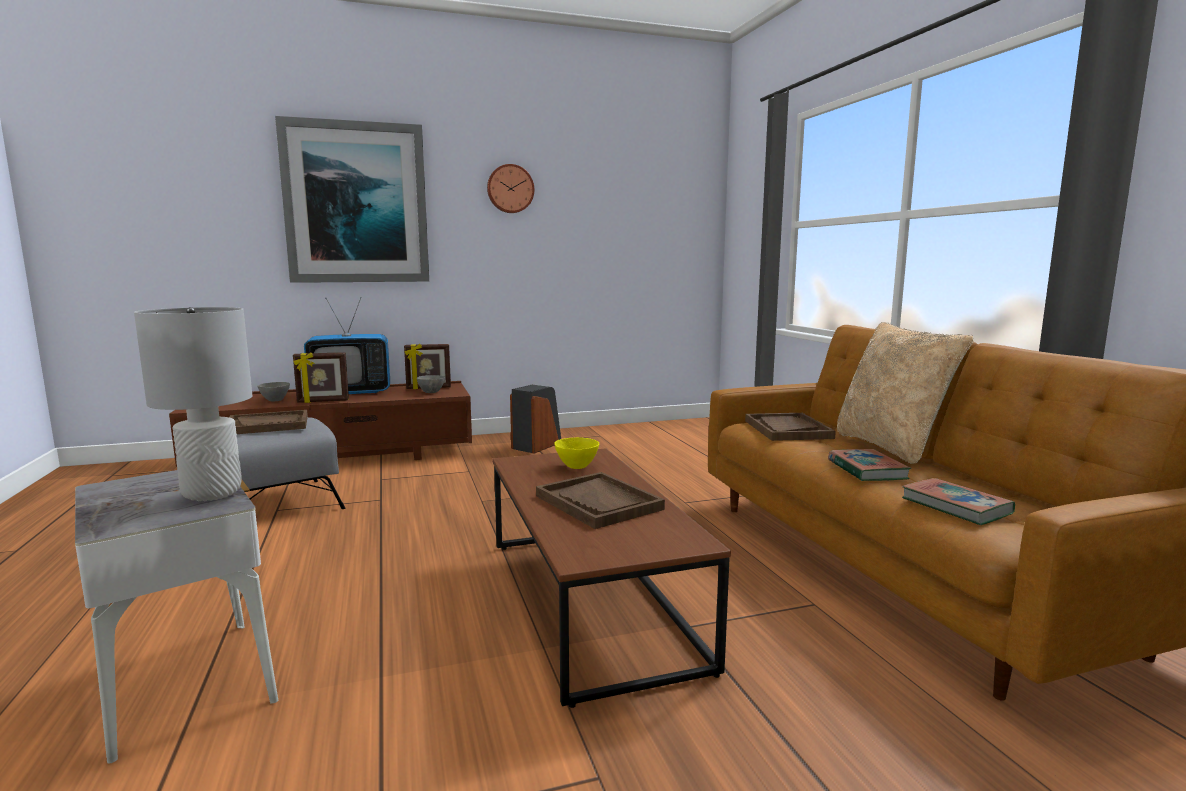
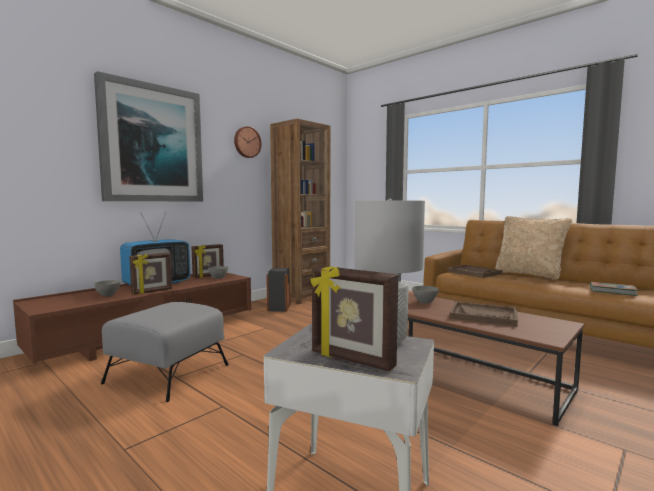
camera: 30 degrees left, 5 degrees down
(111, 508) = (351, 360): none -> picture frame
(267, 425) = (164, 309): brown tray -> none
(576, 467) = (425, 302): yellow bowl -> grey bowl
(595, 435) = (301, 297): none -> brown bookcase
(867, 470) = (549, 284): book -> none

